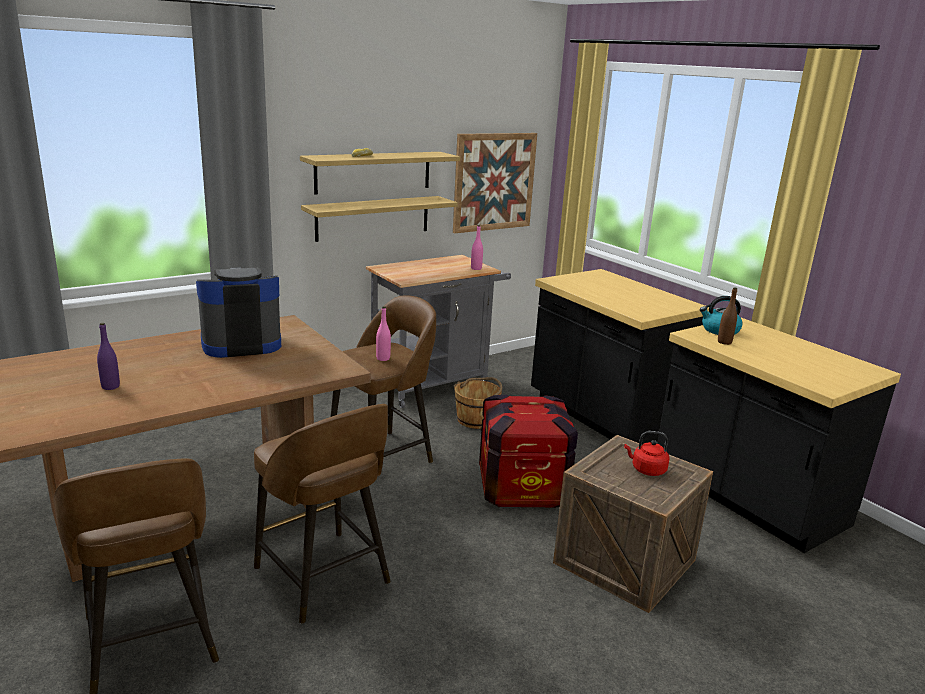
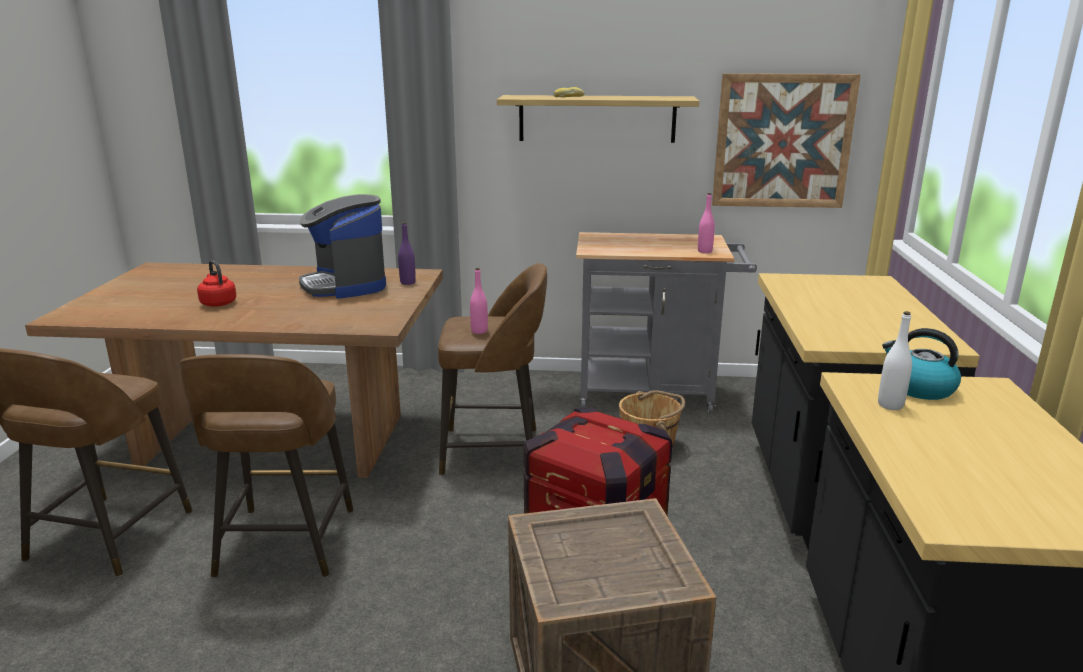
camera: 40 degrees right, 0 degrees up
(110, 387) = (188, 298): purple bottle -> purple bottle (408, 282)
(241, 344) = (345, 285): coffee machine -> coffee machine turned 135 degrees counterclockwise
(373, 218) = (595, 175): shelf -> none
(646, 470) = (622, 556): red kettle -> red kettle (218, 303)
(724, 342) = (890, 405): brown bottle -> white bottle

